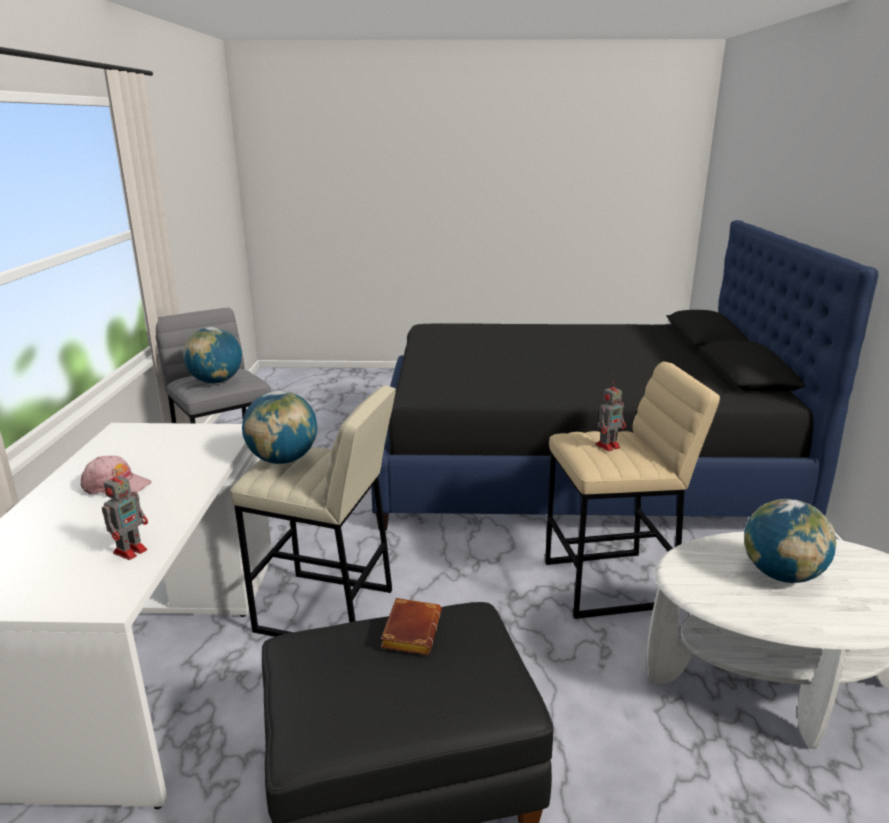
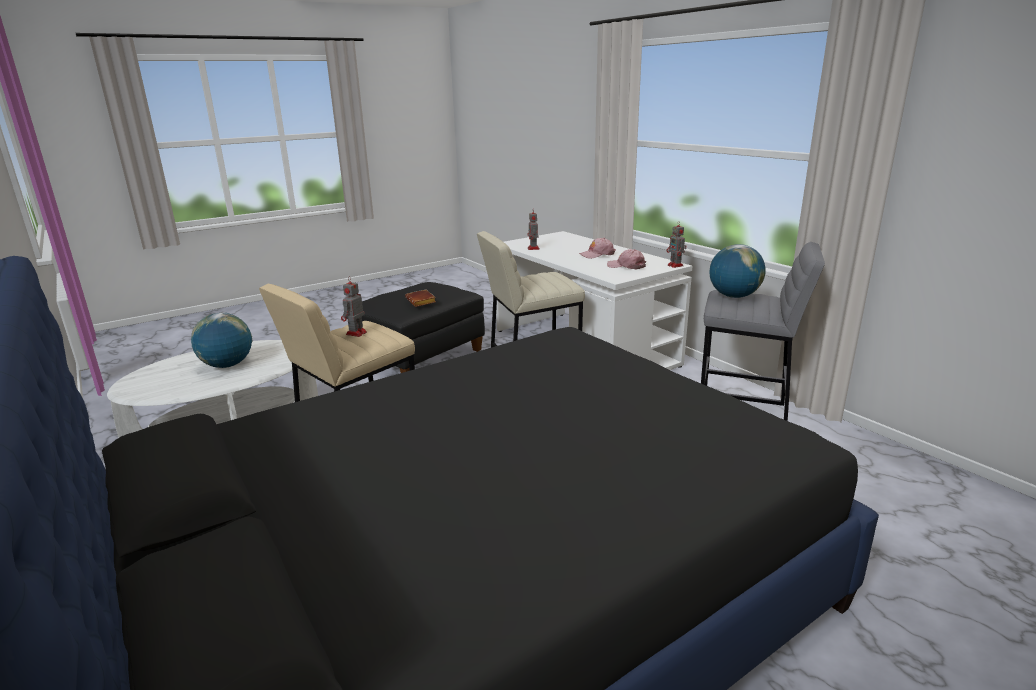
camera: 145 degrees right, 0 degrees up
(125, 427) = (676, 265): none -> toy robot
(165, 446) = (626, 266): none -> pink cap
(283, 460) = (553, 278): globe -> none

